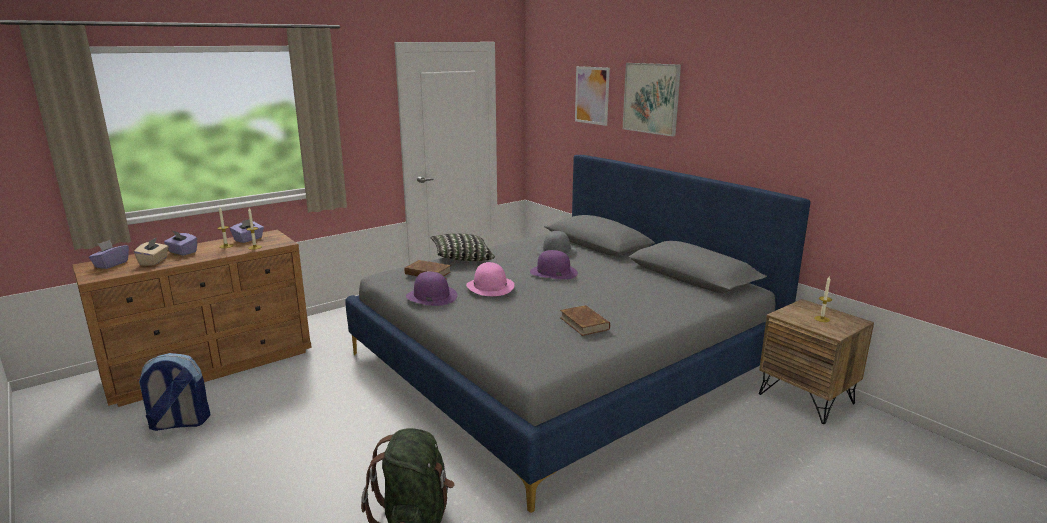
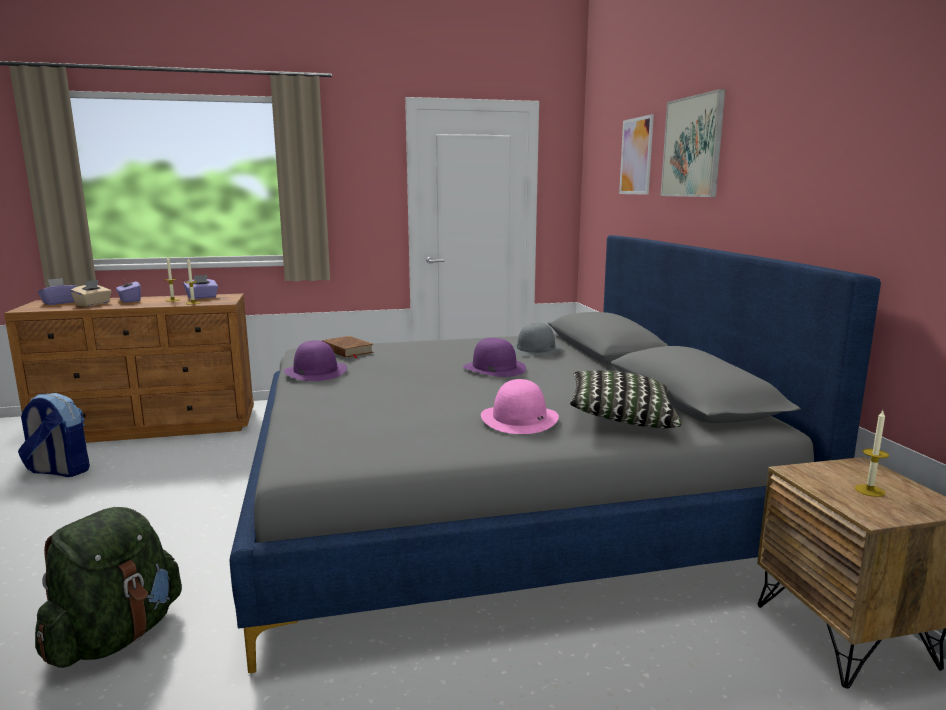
camera: 25 degrees right, 5 degrees down
(461, 258) = (412, 344): pillow -> pillow (621, 418)
(490, 286) = (392, 371): pink hat -> pink hat (519, 419)
(584, 323) = (443, 425): brown book -> none

